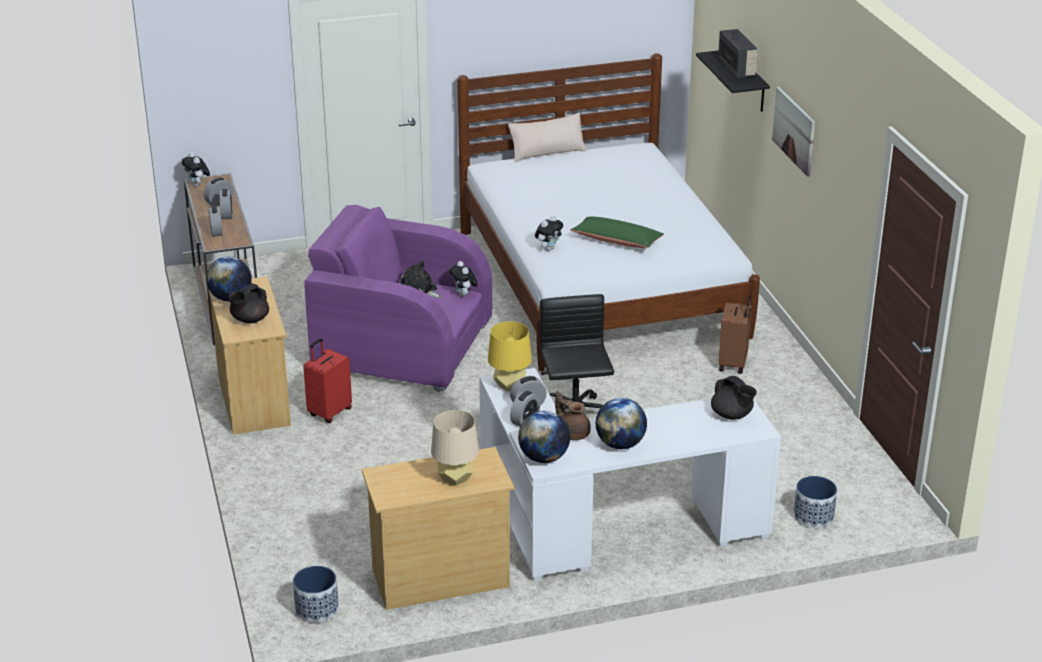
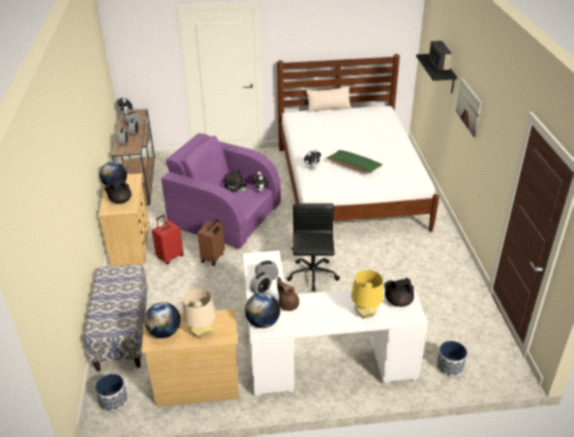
camera: 10 degrees right, 5 degrees up
(293, 523) = (122, 333): none -> bench
(509, 386) = (259, 262): yellow table lamp -> yellow table lamp (365, 313)
(620, 444) = (317, 317): globe -> globe (164, 332)
(732, 415) = (397, 301): black teapot -> black teapot turned 105 degrees clockwise
(734, 364) = (417, 247): brown suitcase -> brown suitcase (213, 258)

